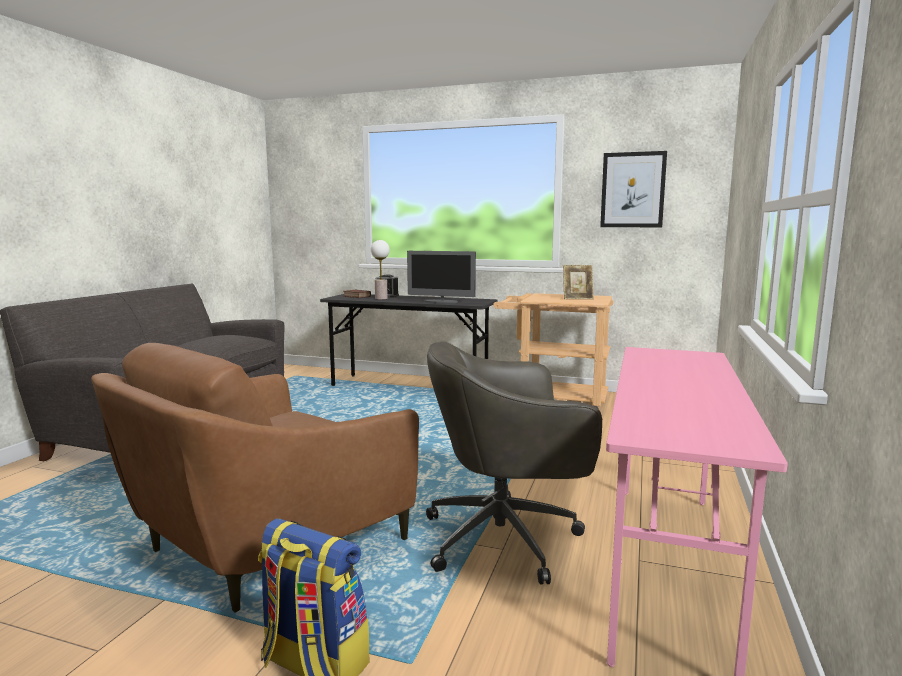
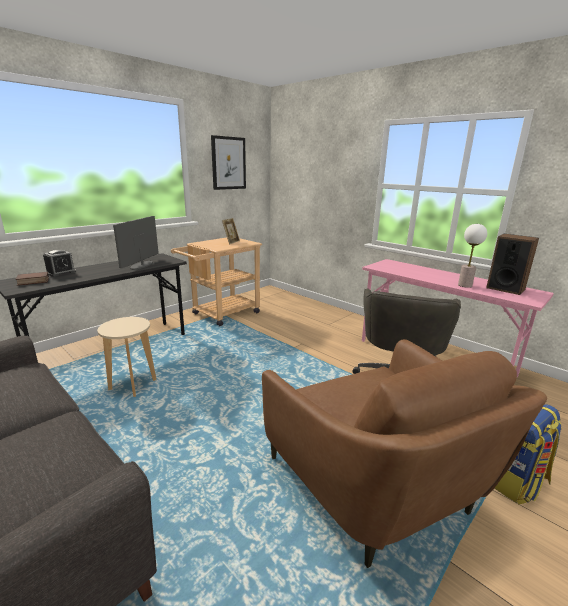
camera: 65 degrees left, 10 degrees up
(358, 409) = (133, 385): none -> beige stool
(381, 298) = (73, 276): table lamp -> table lamp (465, 285)
(441, 302) = (141, 265): monitor -> monitor turned 150 degrees clockwise
(703, 421) = (505, 288): none -> speaker

